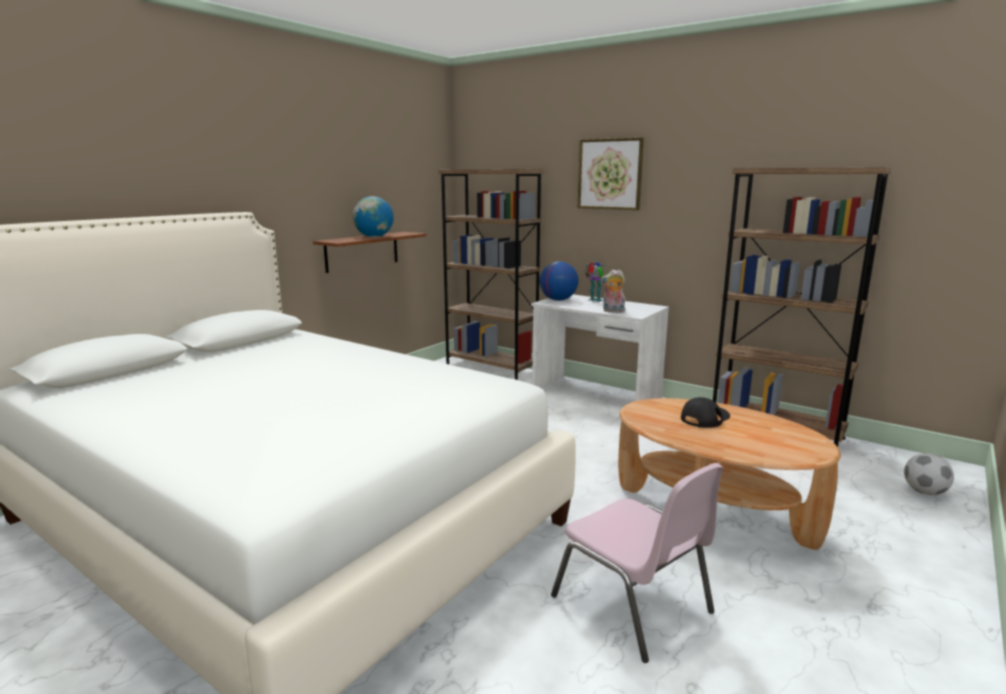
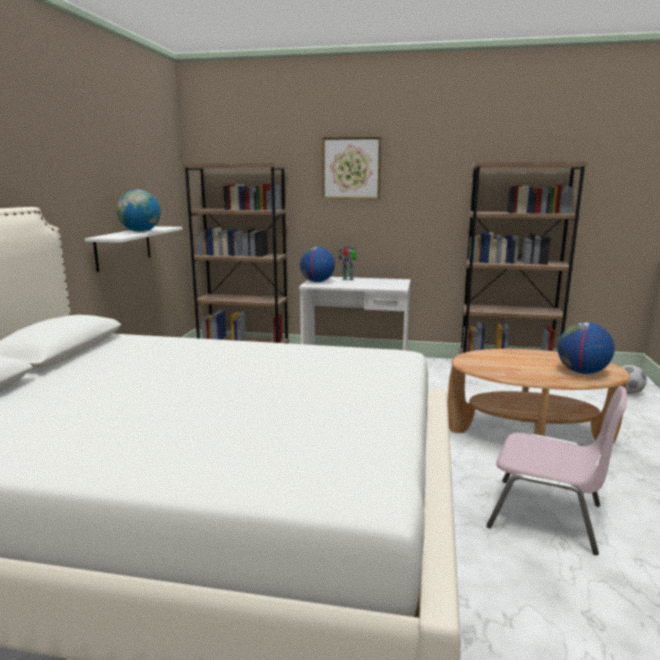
camera: 25 degrees left, 0 degrees up
(362, 251) = (123, 247): brown shelf -> white shelf
(613, 311) = (376, 287): plush toy -> none
(705, 418) = (519, 360): black cap -> none
(768, 445) = (581, 372): none -> globe

